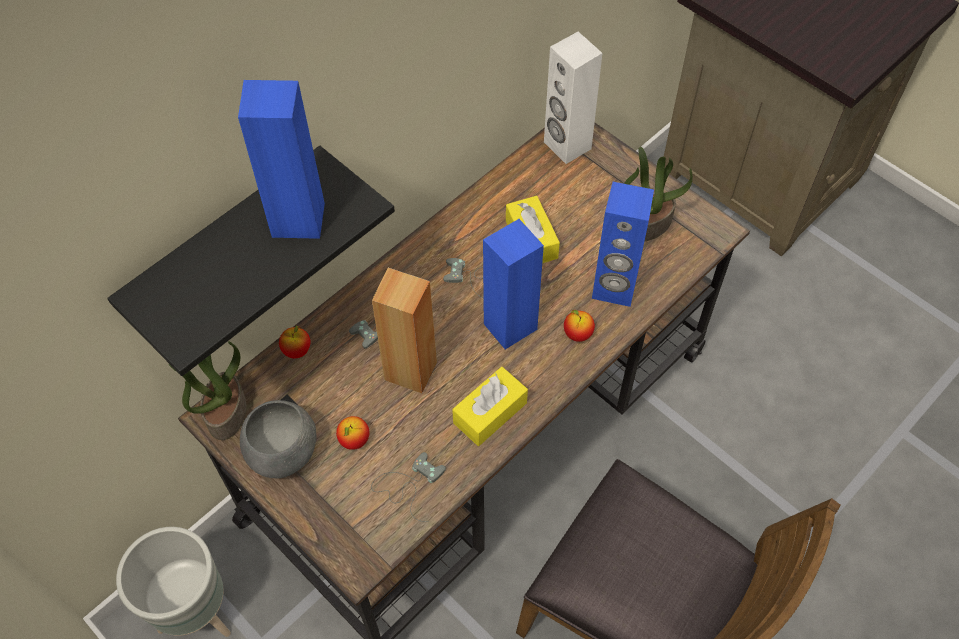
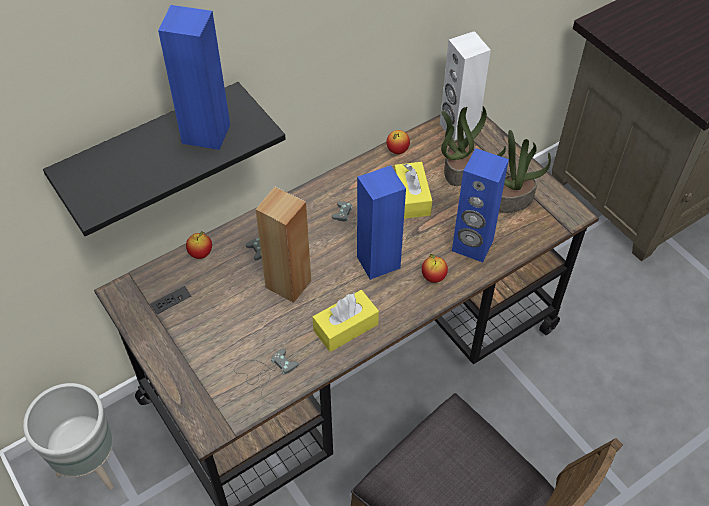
camera: 10 degrees right, 5 degrees down
(226, 412) = (132, 291): potted plant -> potted plant (457, 169)
(284, 452) = (171, 330): grey bowl -> none
(354, 440) = (229, 330): apple -> apple (397, 150)

